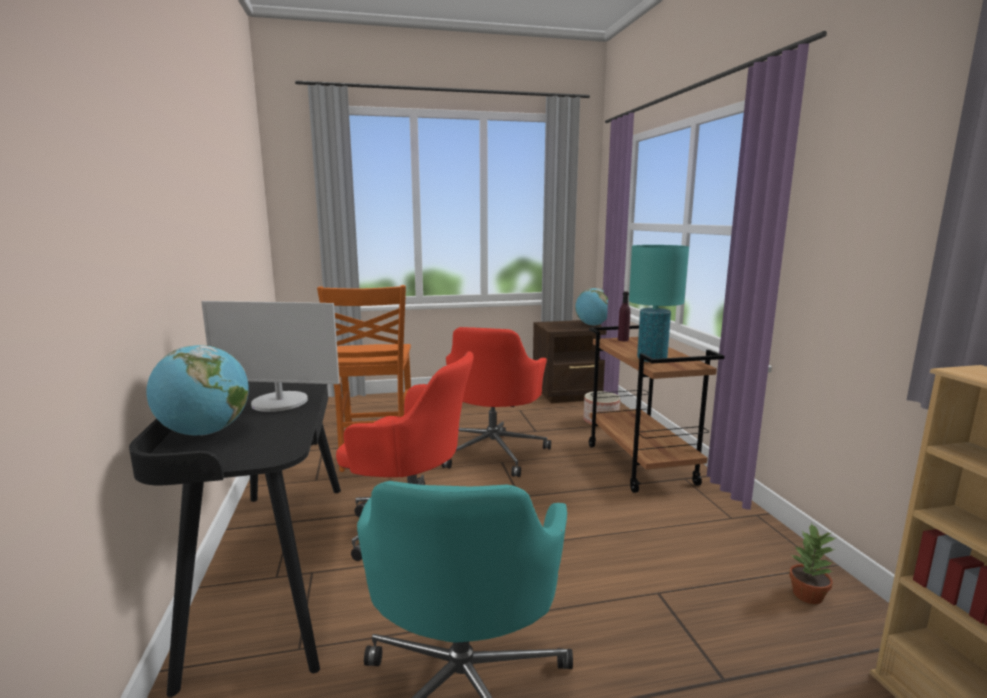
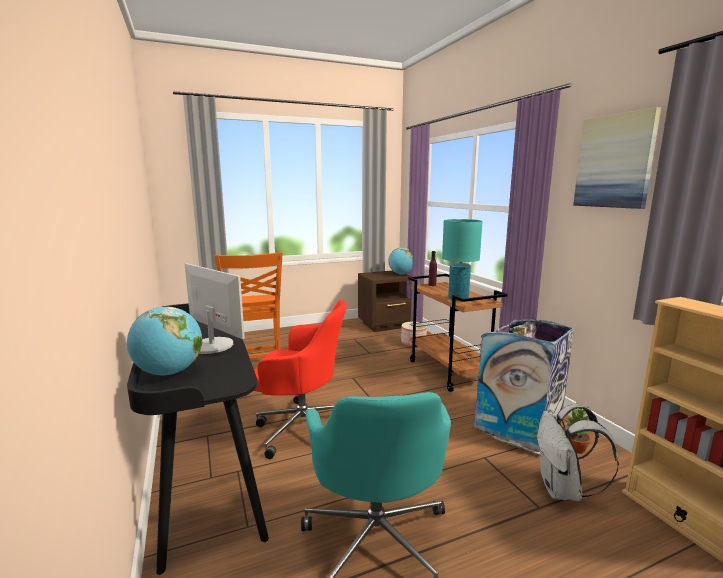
camera: 10 degrees left, 0 degrees up
(280, 402) = (212, 345): monitor -> monitor turned 135 degrees counterclockwise
(494, 452) = (344, 371): red office chair -> none
(724, 551) = (518, 426): none -> trash can
(770, 658) = (563, 490): none -> white backpack
(890, 150) = (614, 161): none -> picture

